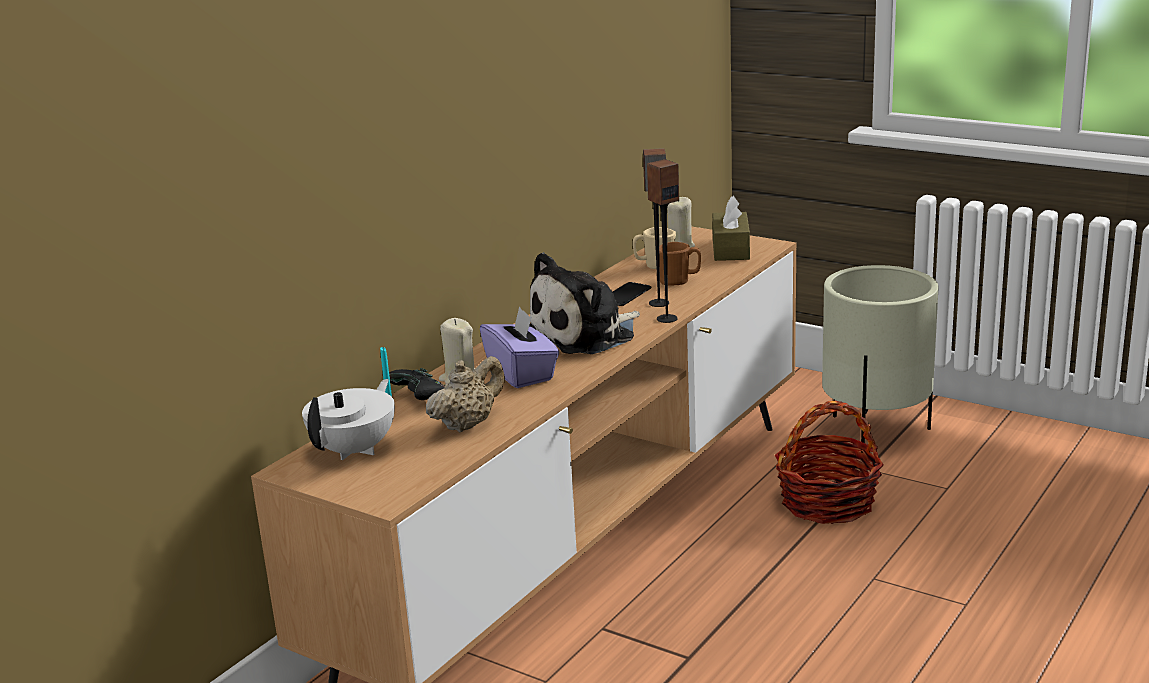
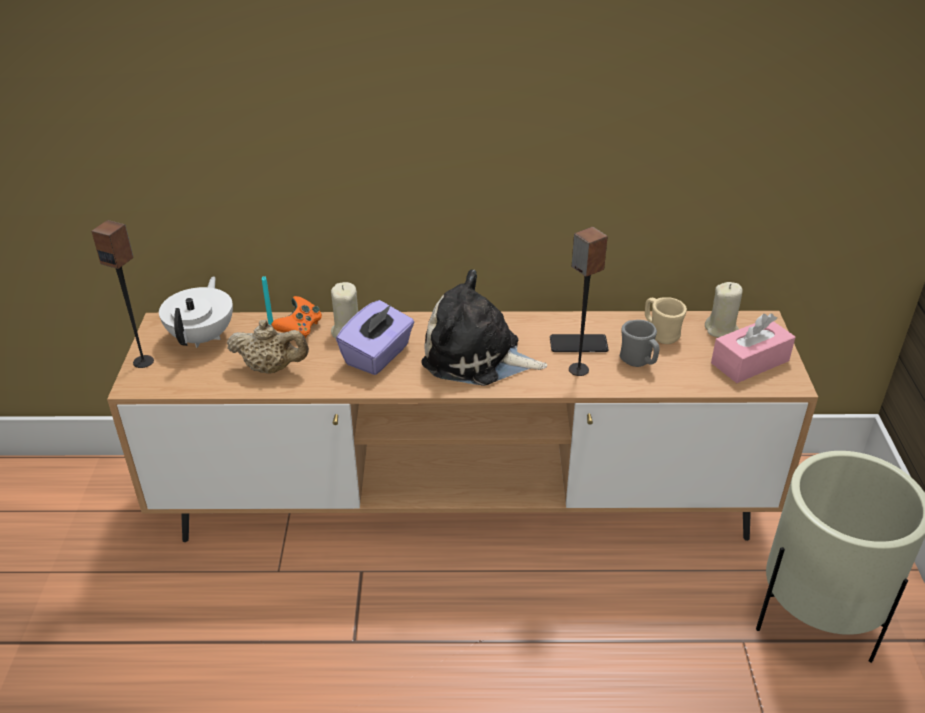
camera: 55 degrees right, 15 degrees up
(355, 450) = (203, 337): white teapot -> white teapot turned 75 degrees counterclockwise
(421, 400) = (299, 329): black game controller -> orange game controller
(666, 318) = (549, 387): speaker -> speaker (144, 361)
(679, 281) = (638, 361): brown mug -> grey mug
(730, 249) = (750, 362): brown tissue box -> pink tissue box
(827, 502) = (655, 635): basket -> none

